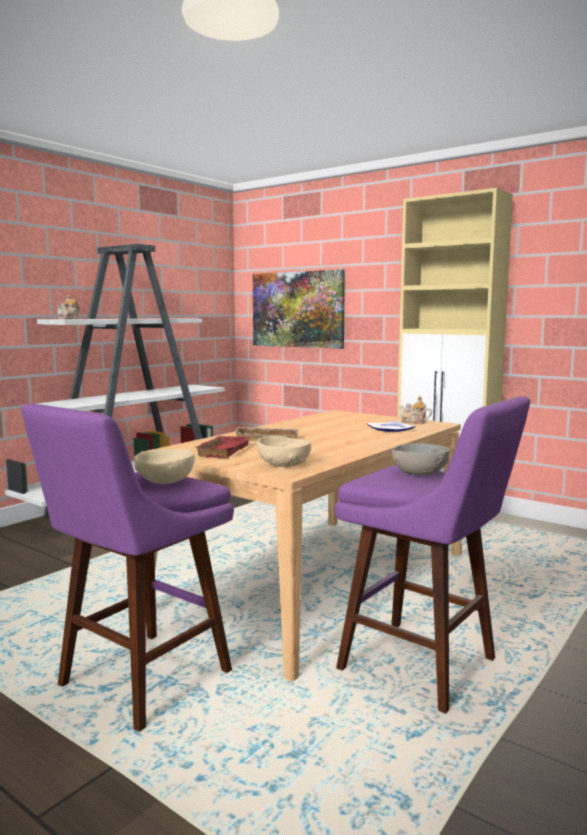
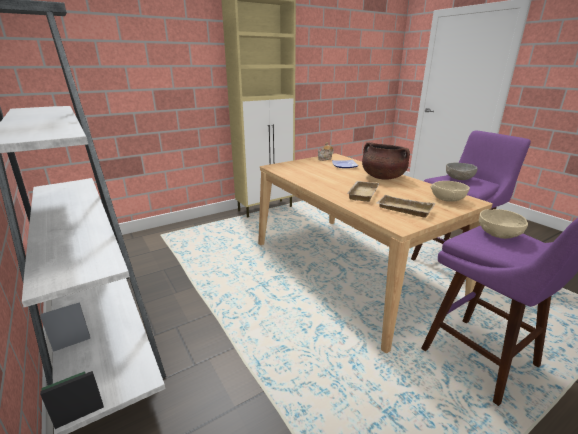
camera: 70 degrees left, 15 degrees up
(69, 319) = (52, 134): teapot -> none
(221, 450) = (403, 209): red tray -> beige tray
(297, 309) = (101, 85): picture -> none
(355, 442) = (382, 177): none -> brown cooking pot

